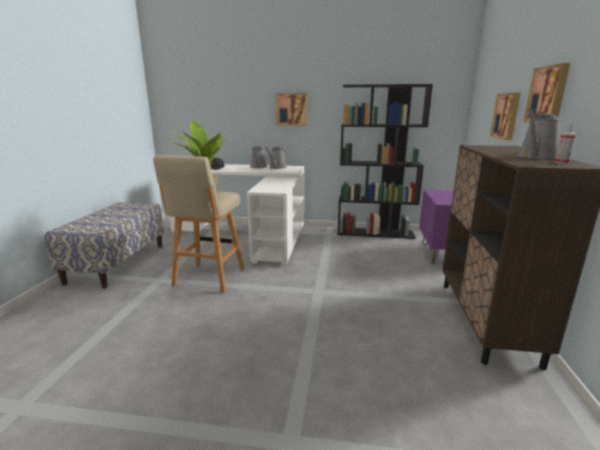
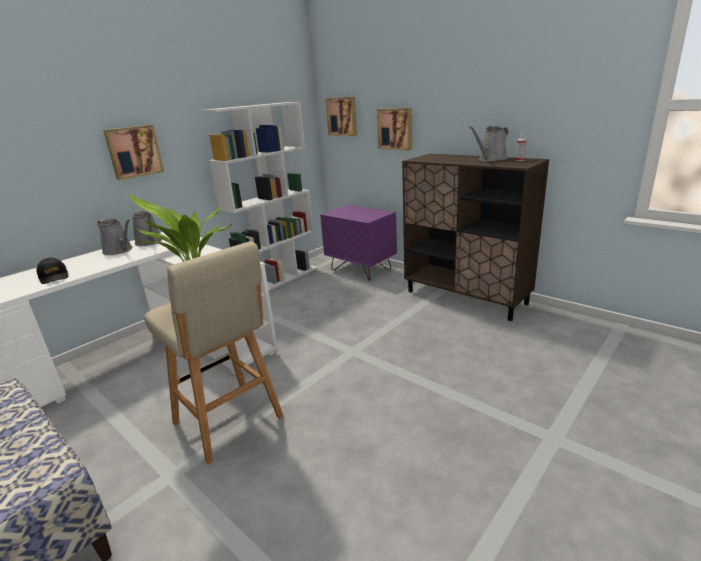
camera: 55 degrees left, 5 degrees up
(375, 233) = (278, 279): black bookcase -> white bookcase
(536, 157) = (491, 159): grey watering can -> grey watering can turned 60 degrees clockwise
(548, 95) = (454, 110): picture -> picture (342, 116)

